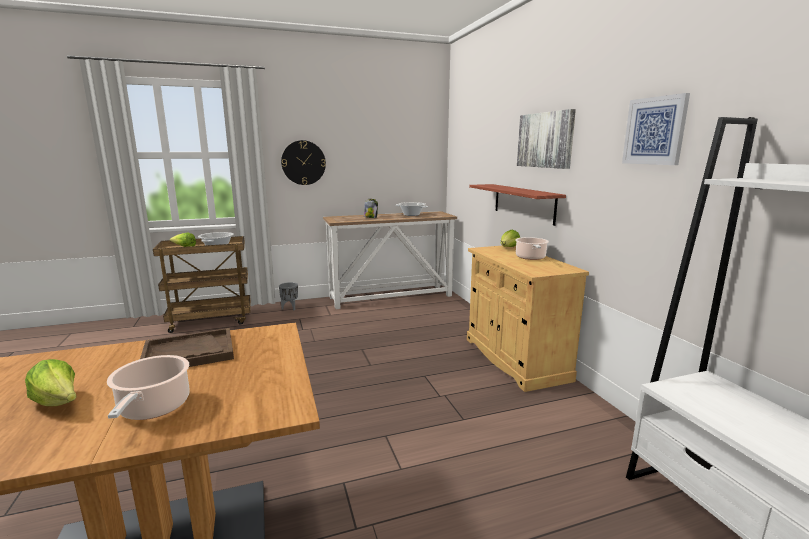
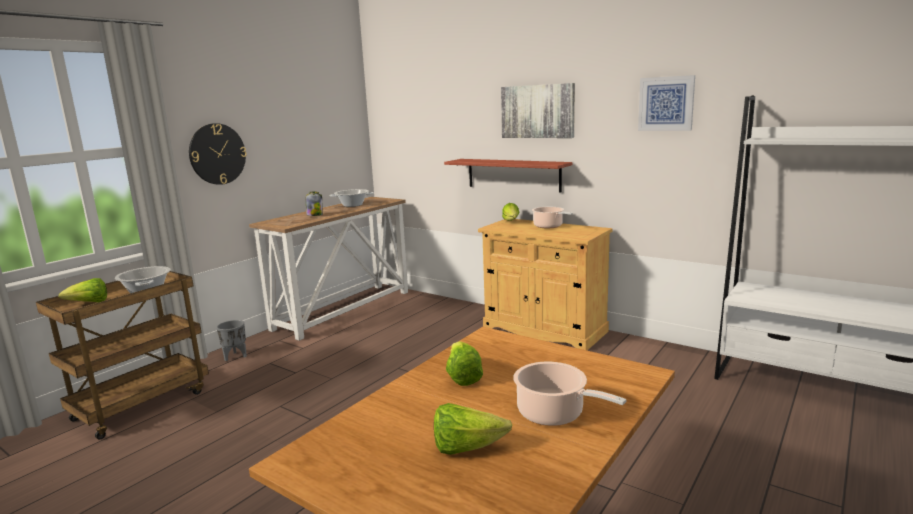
camera: 35 degrees left, 0 degrees up
(188, 353) = (463, 377): brown tray -> lettuce

